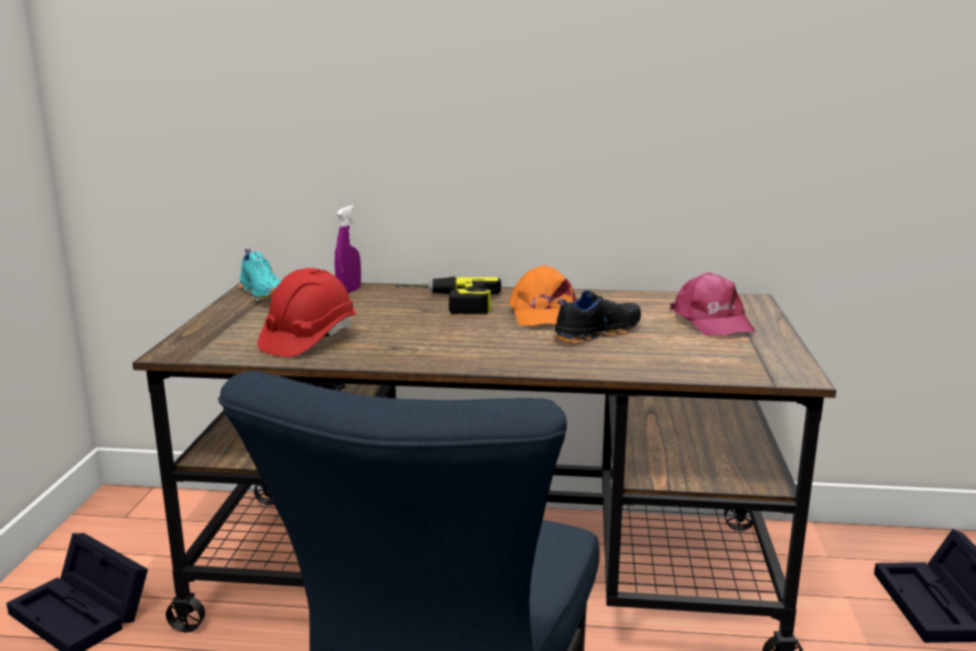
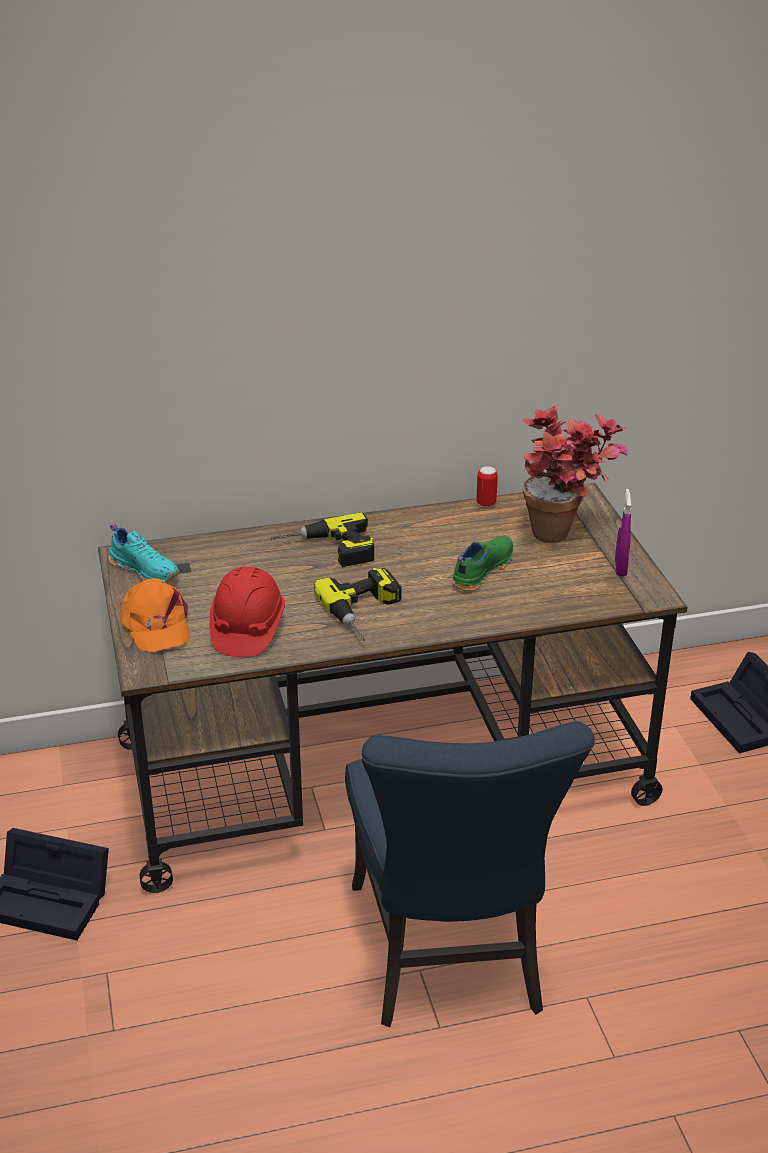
camera: 20 degrees left, 15 degrees up
(349, 291) = (221, 549): purple spray bottle -> purple spray bottle (620, 569)
(443, 345) = (367, 613): none -> power drill
(542, 313) = (420, 550): orange cap -> orange cap (156, 625)
(595, 333) = (480, 571): black shoe -> green shoe
(639, 294) = (486, 503): none -> can
(712, 321) = (564, 535): pink cap -> potted plant

